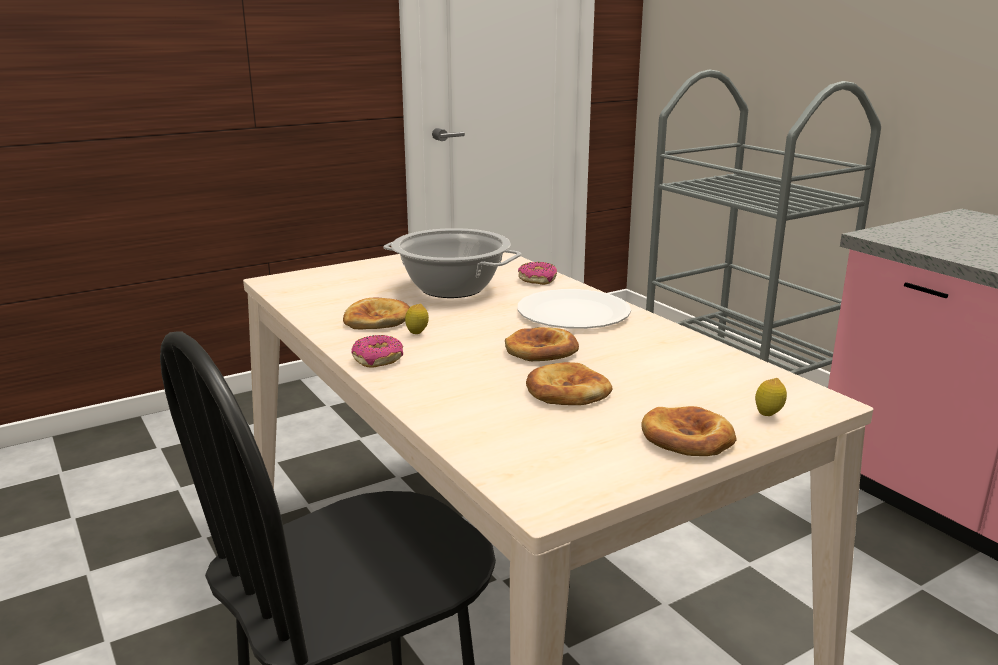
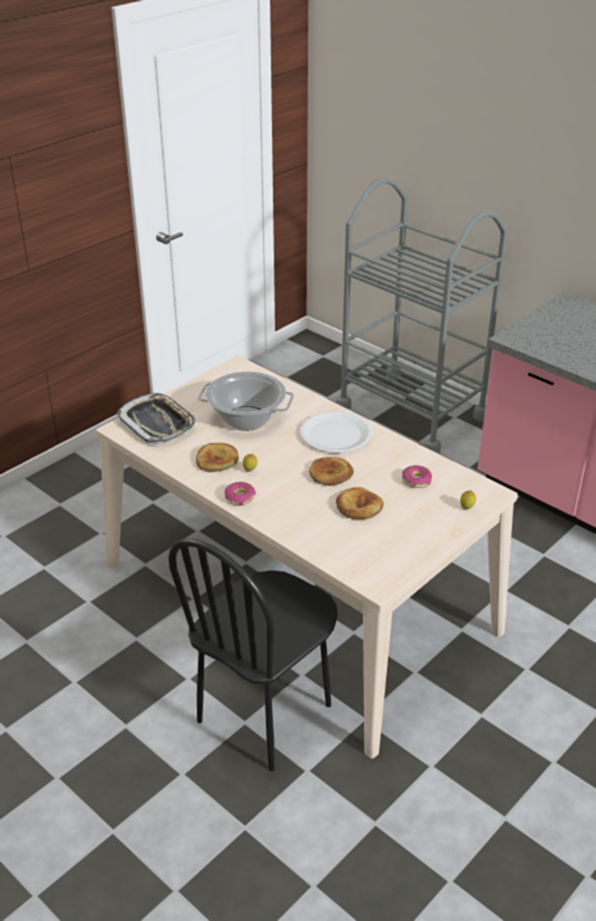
camera: 15 degrees left, 15 degrees up
(327, 281) = (157, 423): none -> tray
(537, 280) = (298, 401): donut -> donut (416, 481)
(687, 438) = (431, 531): bread -> none

